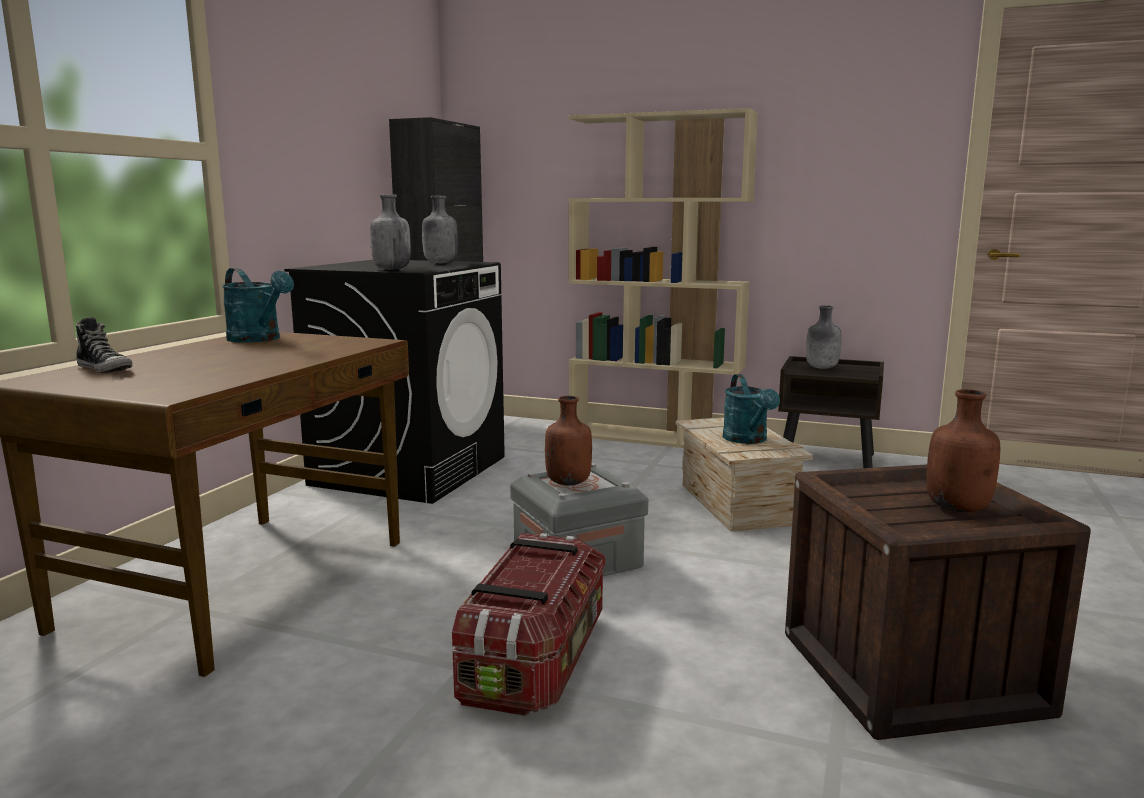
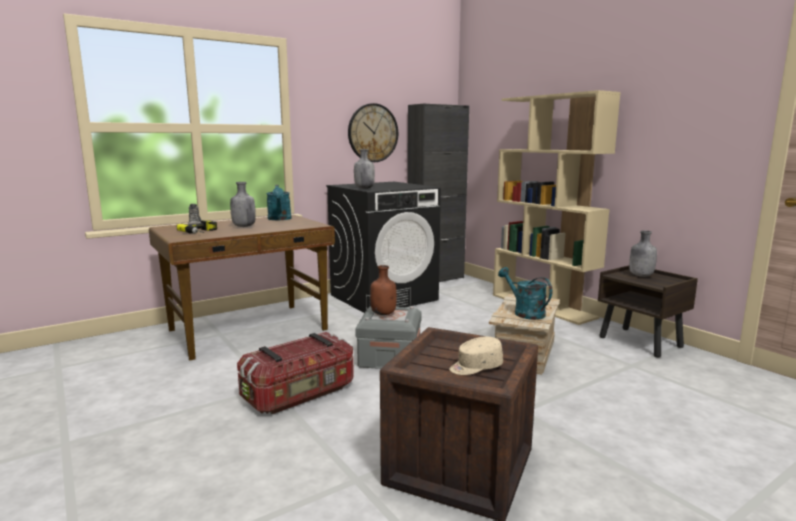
camera: 35 degrees right, 0 degrees up
(174, 378) = (203, 232): none -> power drill
(341, 168) = (373, 133): none -> wall clock
(440, 263) = (406, 186): grey bottle -> grey bottle (243, 226)
(748, 440) = (524, 312): turquoise watering can -> turquoise watering can turned 120 degrees clockwise
(958, 508) = (475, 367): brown bottle -> beige cap

